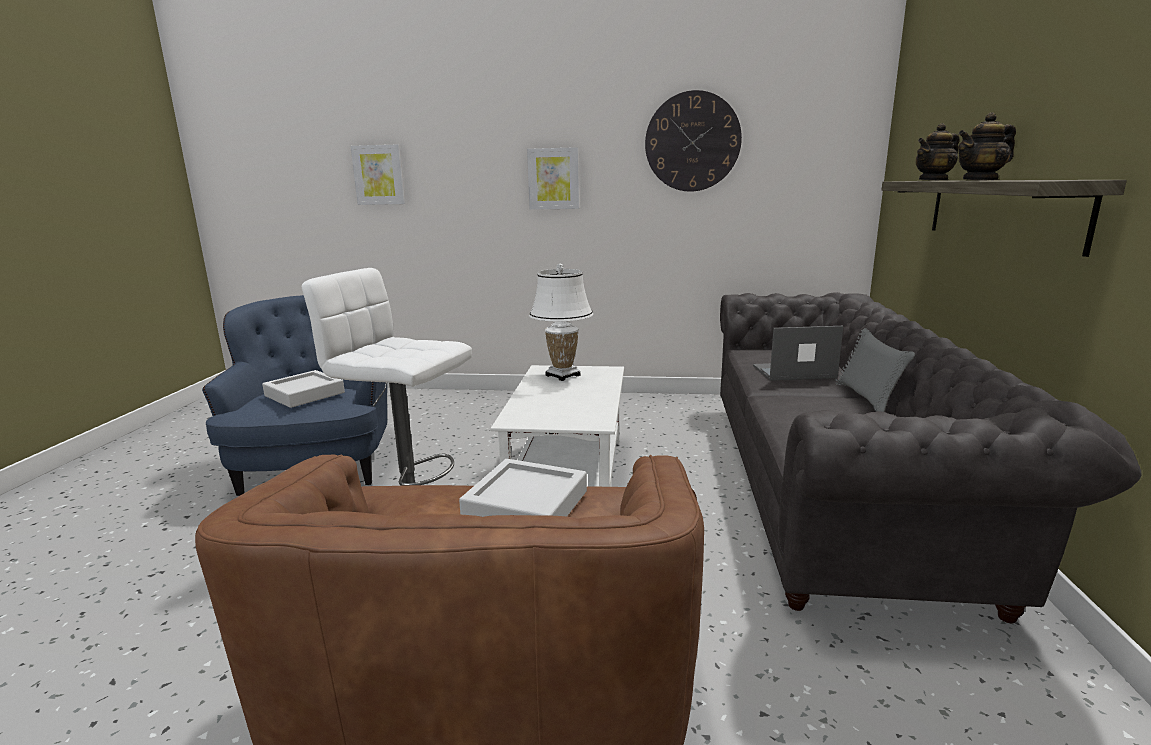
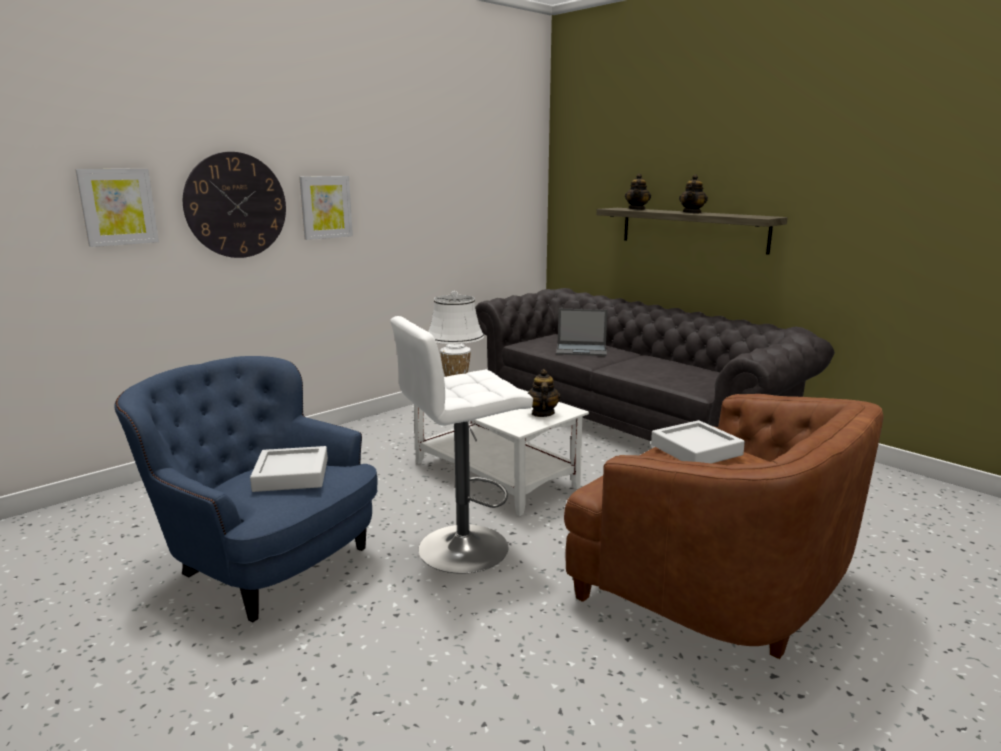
camera: 50 degrees left, 0 degrees up
(568, 416) = (542, 413): none -> teapot
(692, 142) = (436, 172): wall clock -> wall clock (236, 205)
(793, 372) = (582, 350): laptop -> laptop turned 120 degrees counterclockwise
(868, 399) = (648, 355): grey pillow -> none

